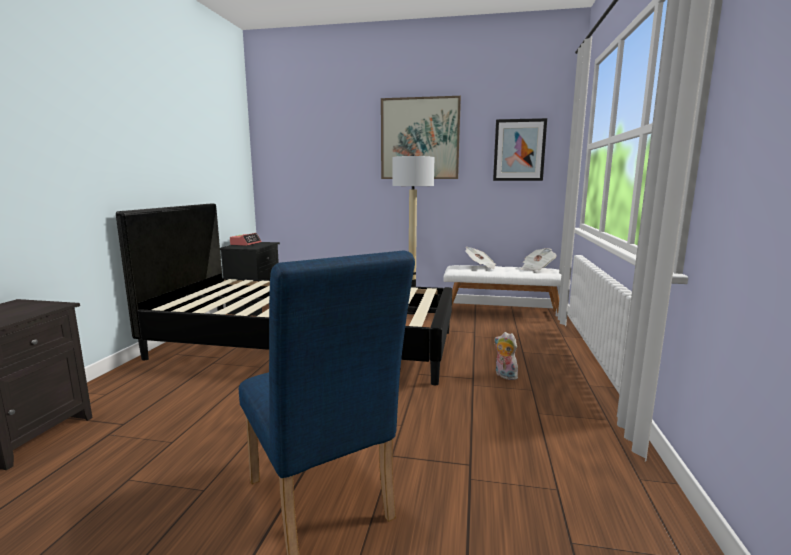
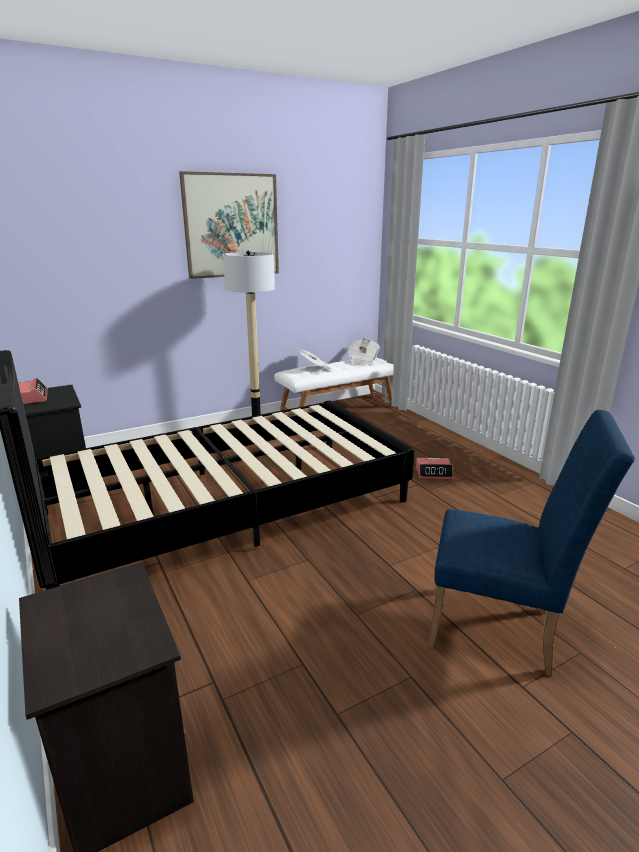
camera: 40 degrees left, 10 degrees up
(504, 376) = (434, 473): plush toy -> alarm clock
(519, 150) = (333, 238): picture -> none

